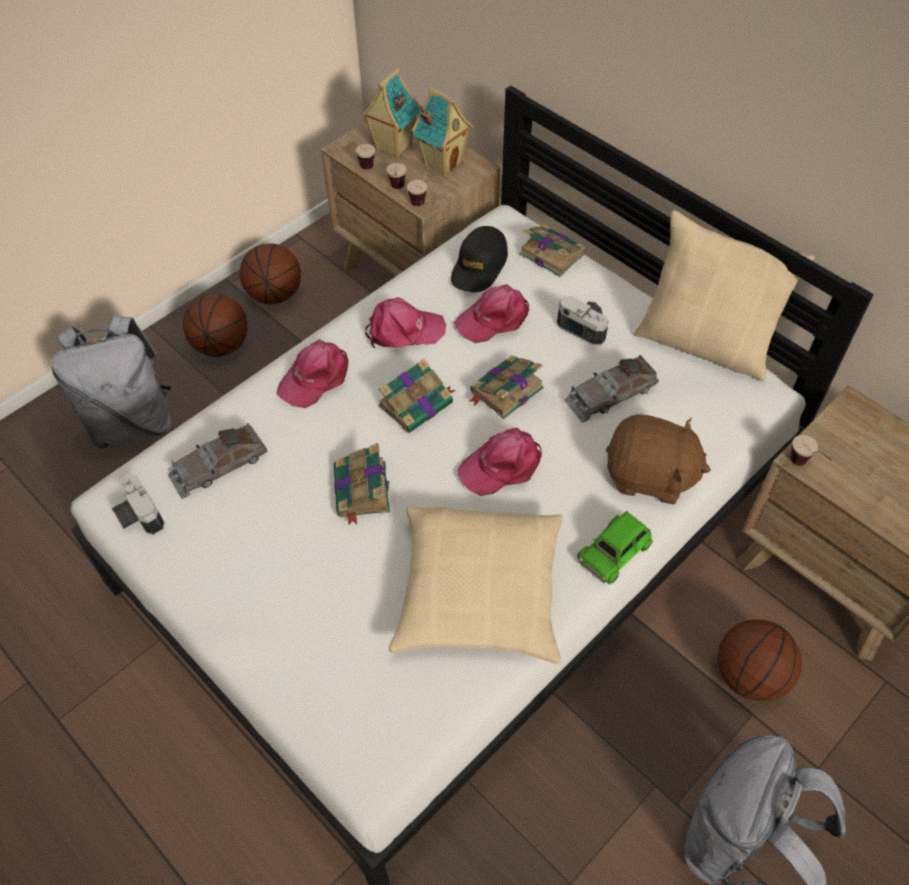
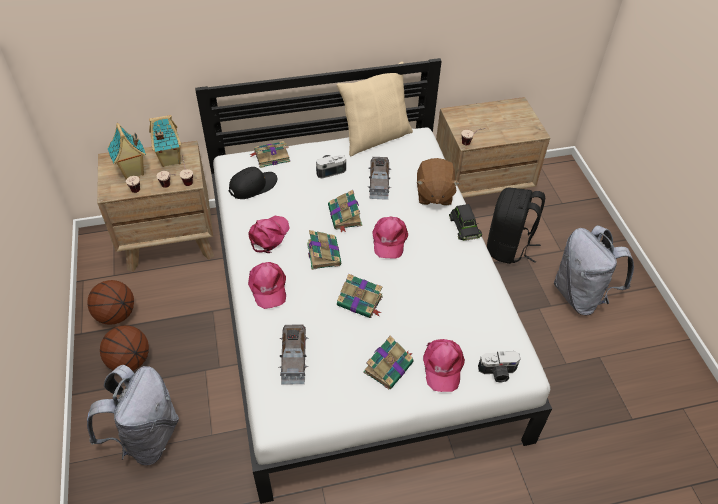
camera: 60 degrees left, 5 degrees down
(138, 516) = (298, 411): camera -> camera (498, 373)
(268, 582) = (389, 366): none -> book
(479, 267) = (253, 186): black cap -> black cap turned 90 degrees counterclockwise
(479, 593) = (453, 284): beige pillow -> none
(494, 318) = (294, 198): pink cap -> pink cap (442, 366)
(614, 551) = (464, 226): green toy car -> black toy car
(650, 476) = (434, 194): brown plush toy -> brown plush toy turned 135 degrees clockwise
(749, 676) = (508, 247): basketball -> black backpack

